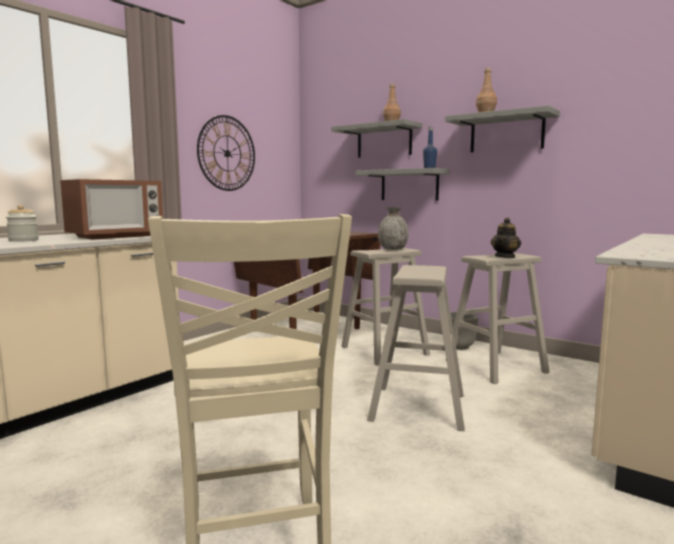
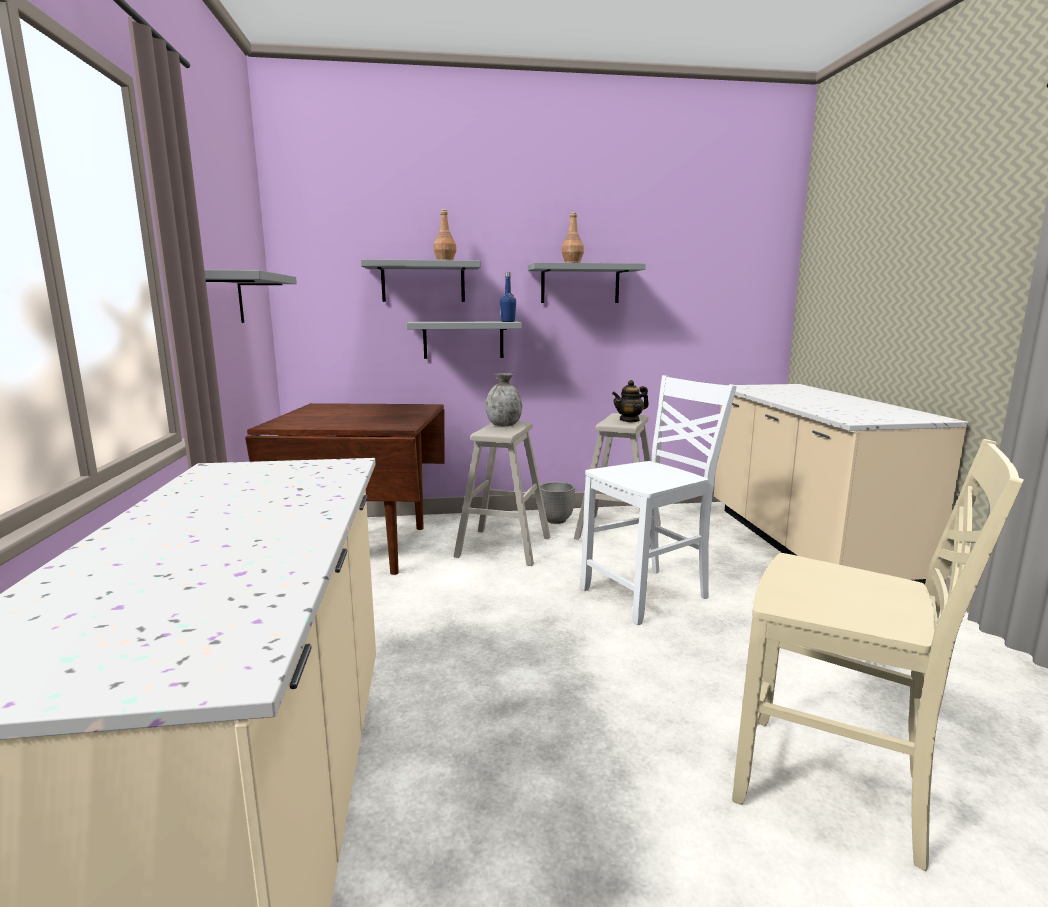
camera: 45 degrees left, 5 degrees up
(23, 240) = (225, 530): jar -> none
(115, 236) = (314, 482): microwave -> none
(227, 153) = (223, 299): wall clock -> grey shelf
(418, 407) = (648, 594): beige stool -> white chair
(505, 257) = (629, 420): teapot -> teapot turned 75 degrees clockwise

